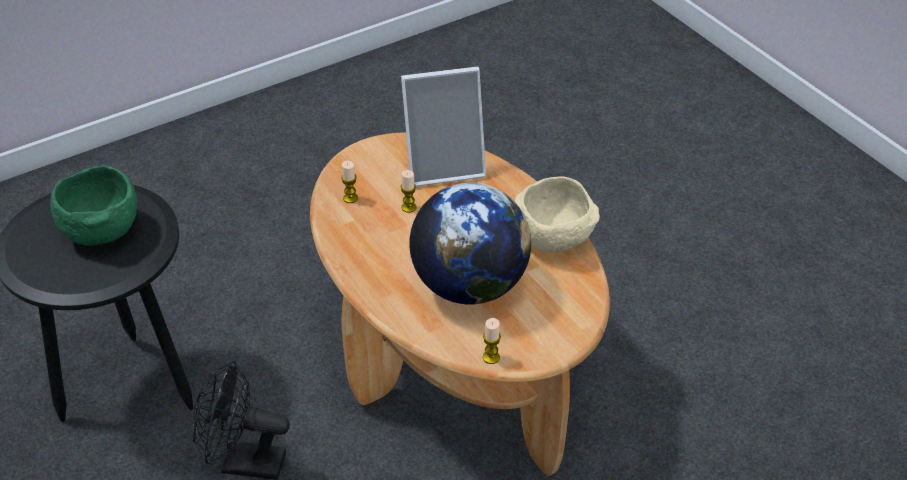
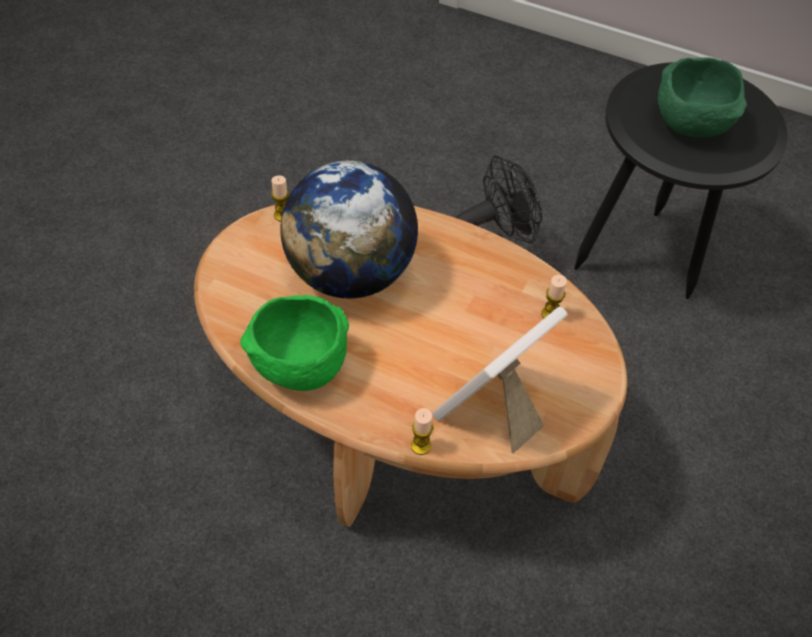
camera: 145 degrees right, 10 degrees up
(409, 207) = (482, 332): candle -> candle (420, 446)
(555, 240) = (298, 368): beige bowl -> green bowl

